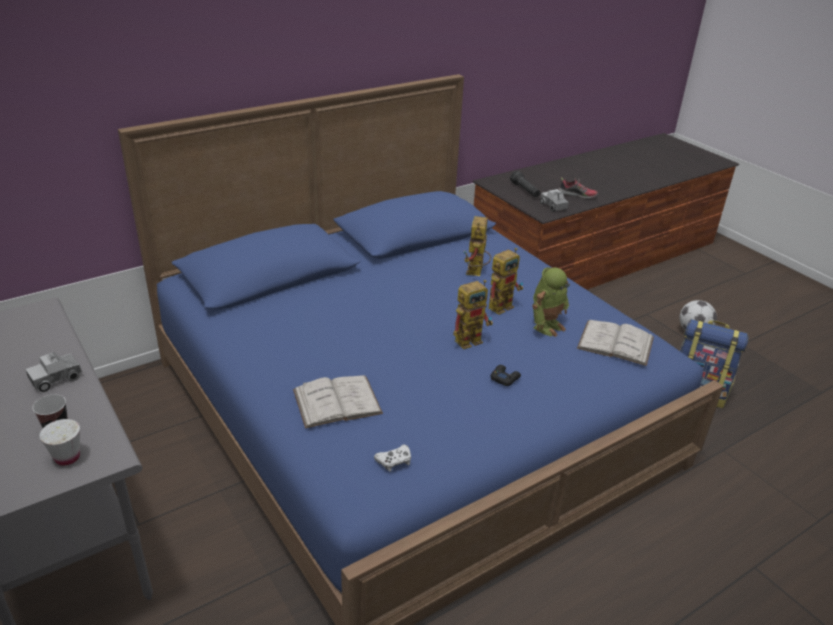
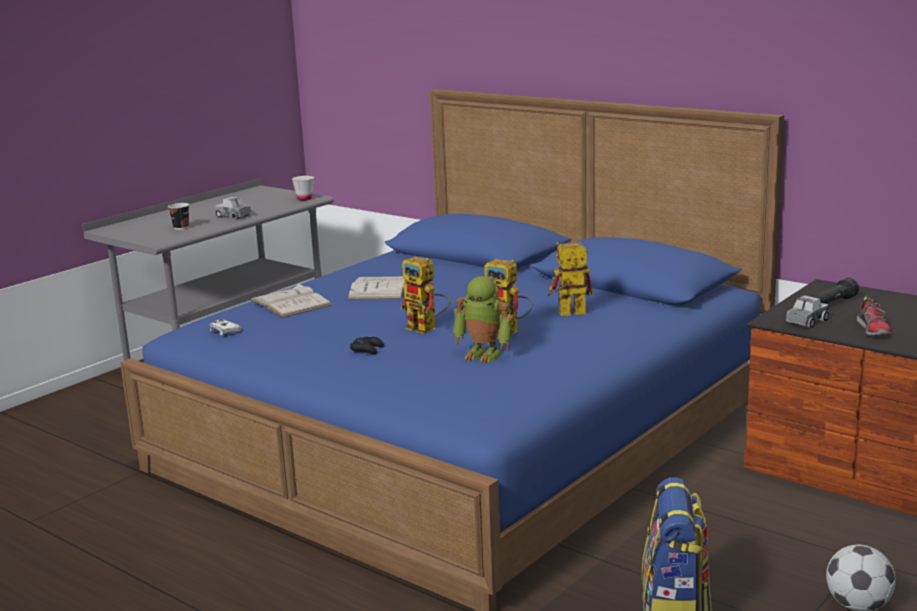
camera: 75 degrees right, 15 degrees down
(67, 457) = (155, 235): white cup -> white cup (304, 199)
(615, 342) = (480, 388): white book -> white book (379, 289)

